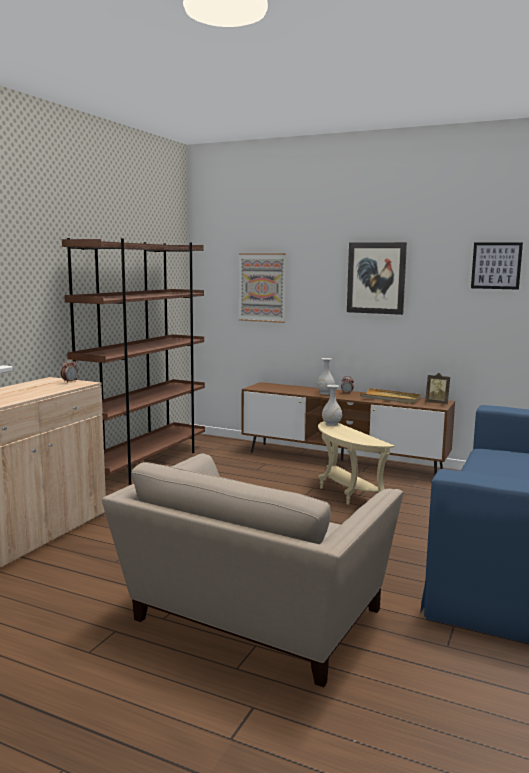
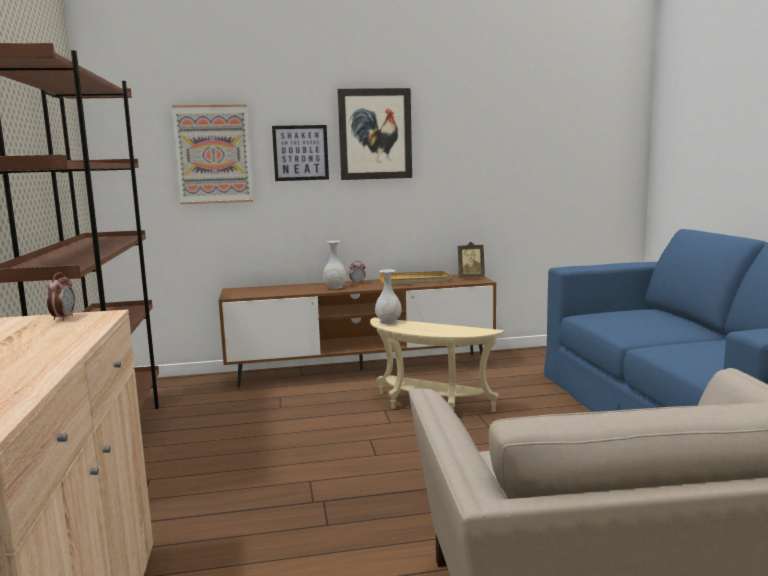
camera: 35 degrees left, 0 degrees up
(496, 265) = (509, 114): picture -> picture (300, 153)

